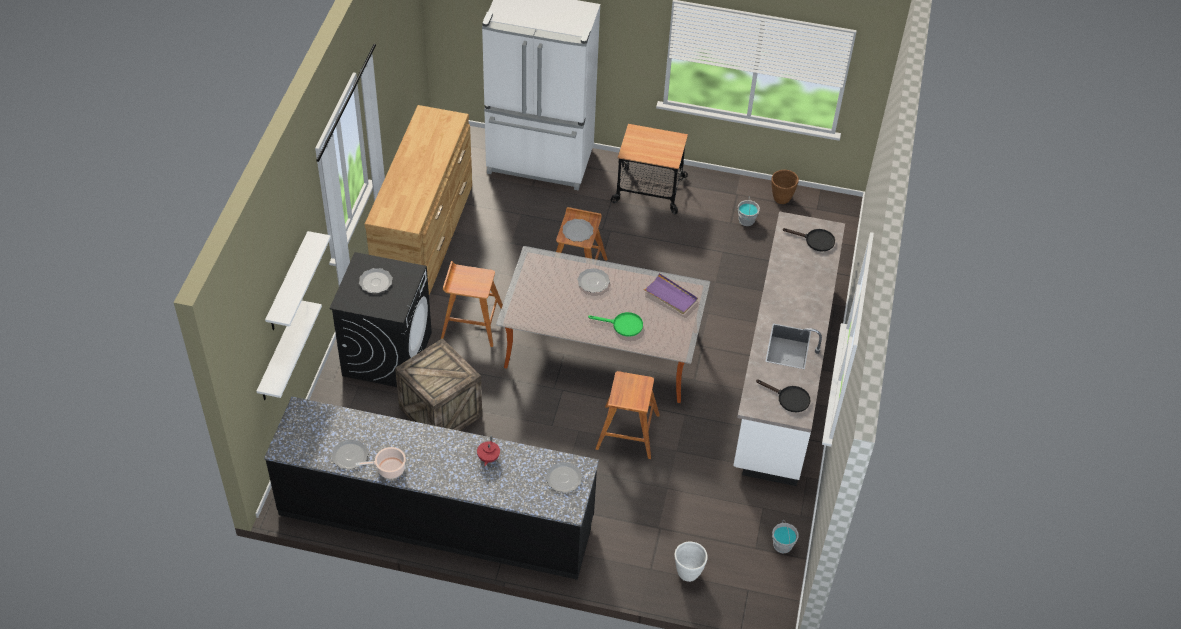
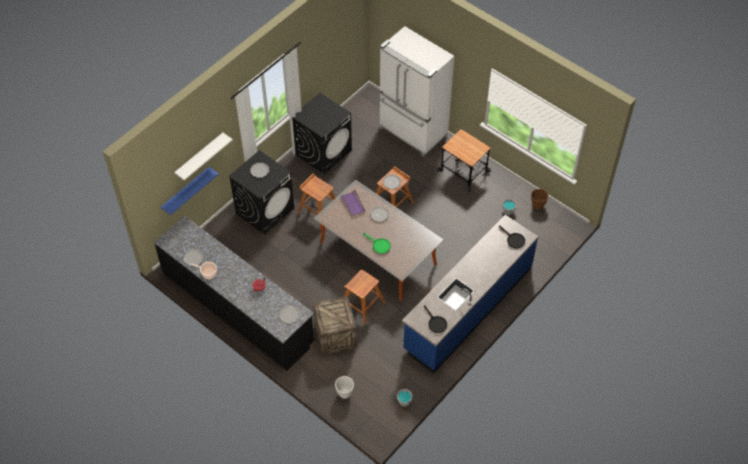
camera: 30 degrees right, 5 degrees up
(279, 353) = (186, 191): white shelf -> blue shelf
(425, 236) = (323, 152): brown dresser -> black washing machine
(439, 412) = (272, 253): crate -> crate (334, 335)
(670, 295) = (416, 239): purple tray -> purple tray (353, 204)
(781, 373) = (468, 308): white counter -> blue counter

